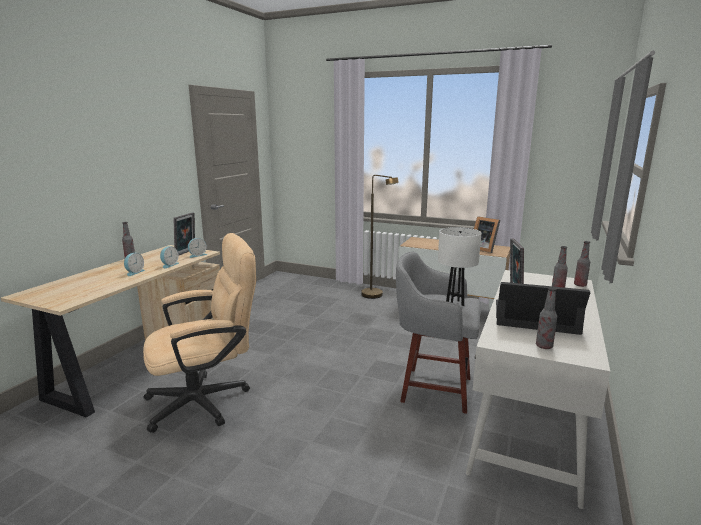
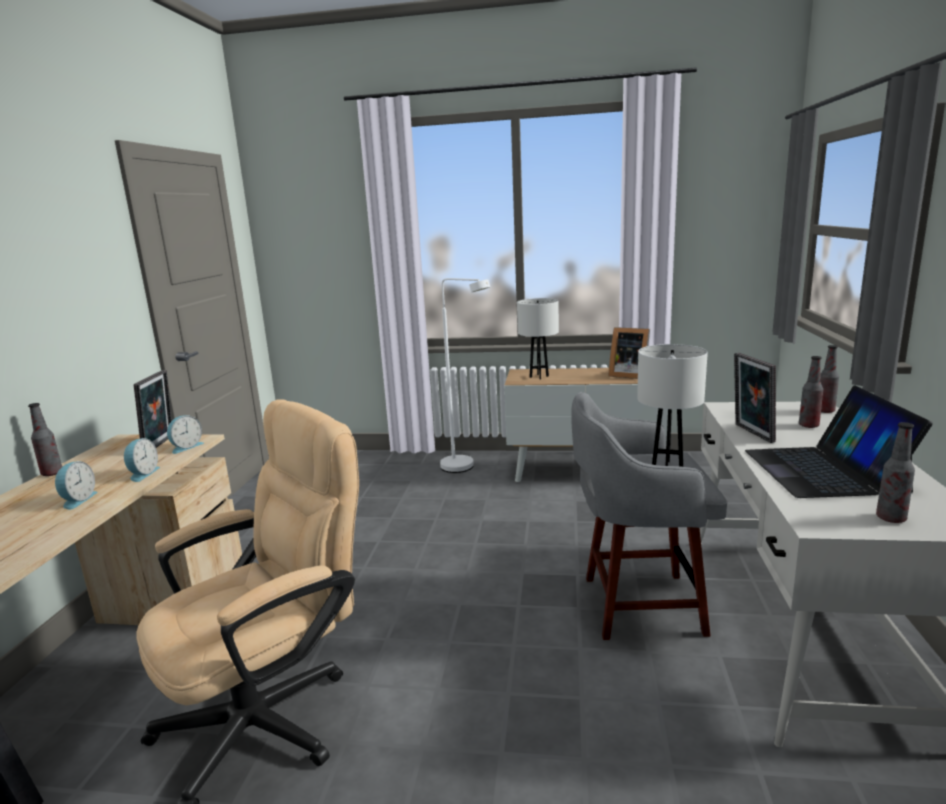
camera: 15 degrees left, 0 degrees up
(376, 296) = (465, 468): brown floor lamp -> white floor lamp
(425, 243) = (539, 377): none -> white table lamp
(535, 317) = (824, 470): laptop -> laptop turned 90 degrees counterclockwise

